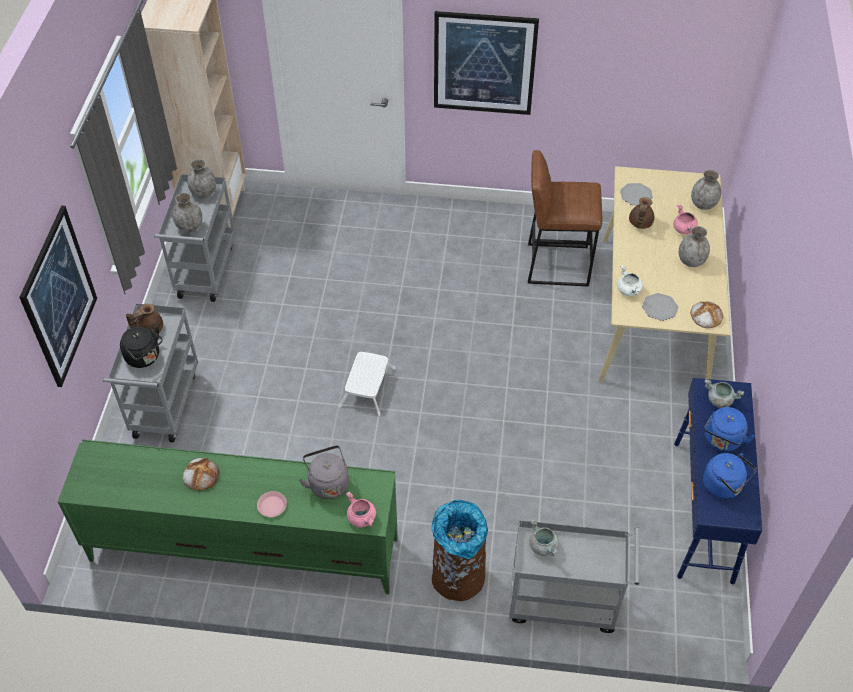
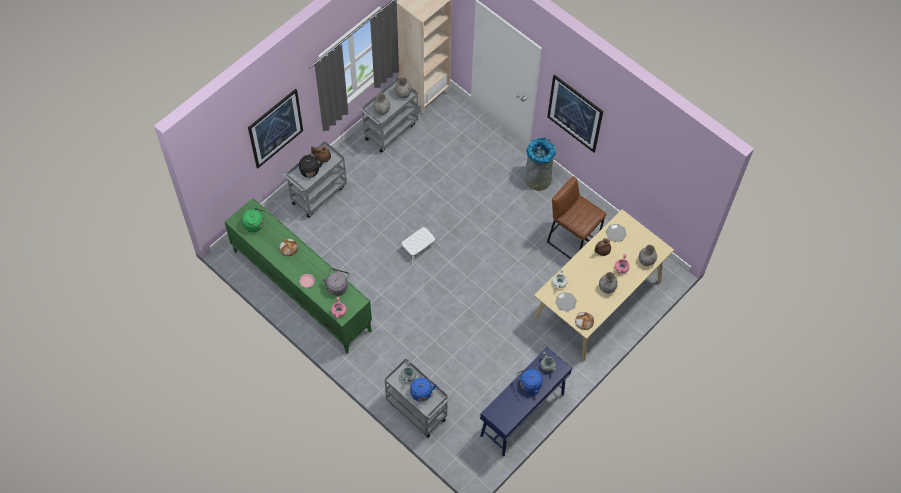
camera: 35 degrees right, 10 degrees up
(117, 475) = (255, 225): none -> green kettle
(447, 221) = (537, 178): none -> grey trash can
(457, 577) = (382, 366): brown trash can -> none
(724, 486) = (509, 405): blue kettle -> blue kettle (421, 394)

